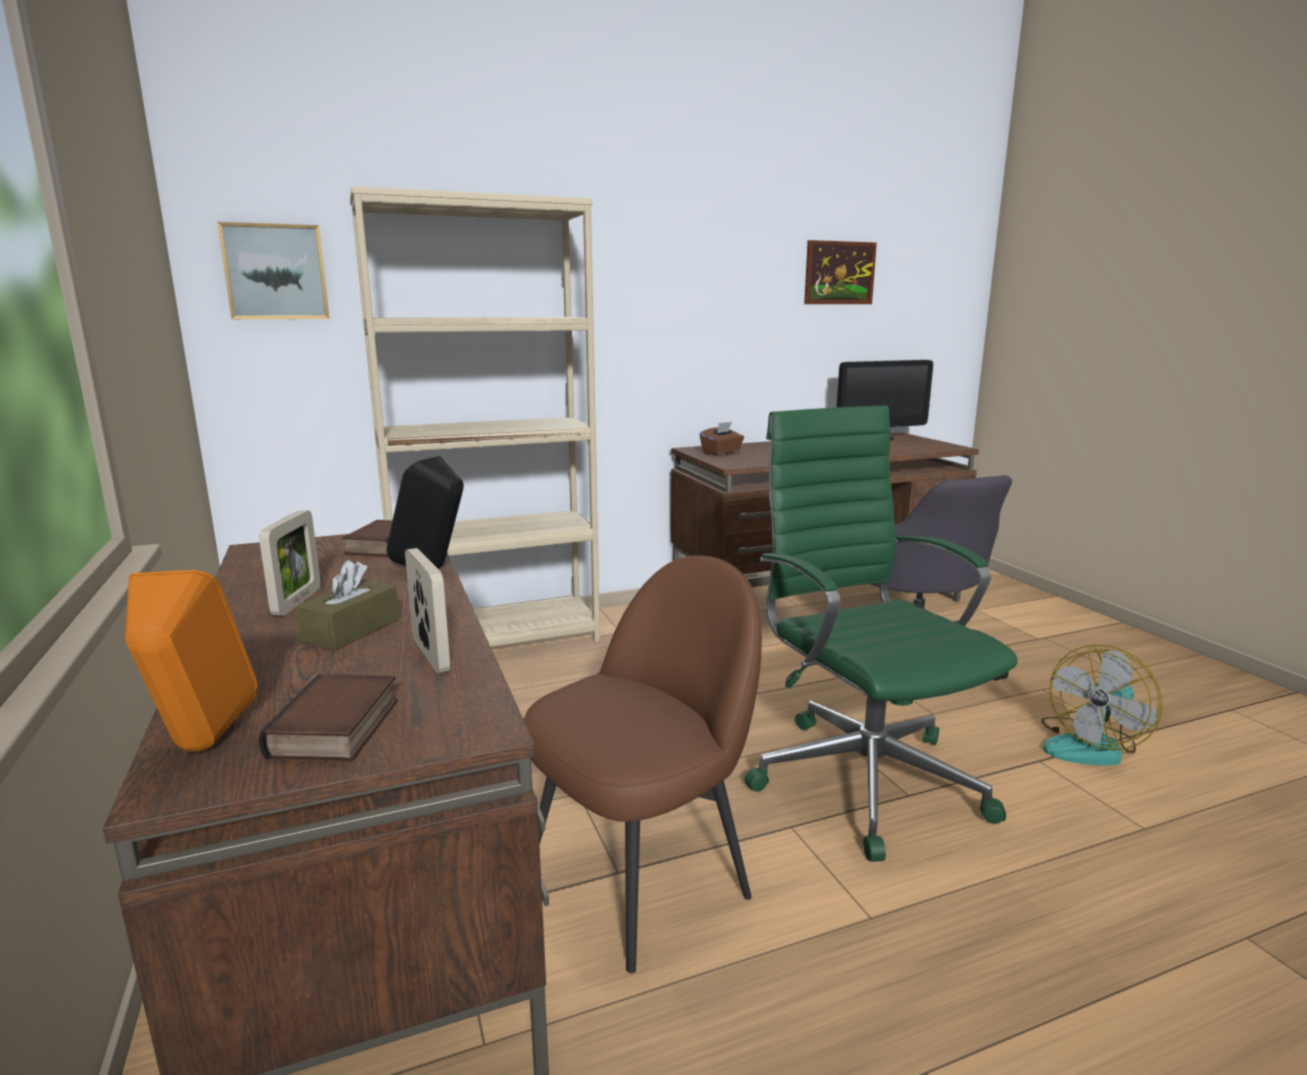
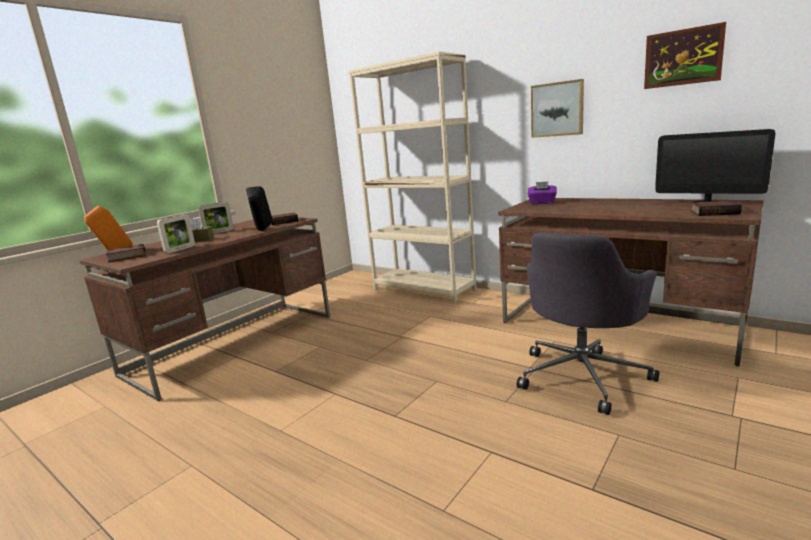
camera: 60 degrees right, 0 degrees up
(276, 272) = (359, 109): picture -> picture (557, 109)
(642, 876) = (276, 376): brown chair -> none
(721, 453) = (542, 203): brown tissue box -> purple tissue box
(863, 776) = (400, 399): green office chair -> none
(925, 446) = (714, 212): none -> book
(1091, 746) = (545, 471): fan -> none

